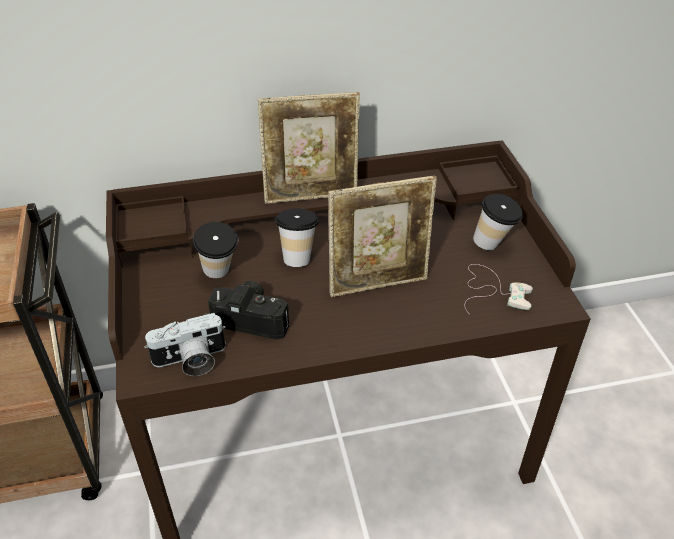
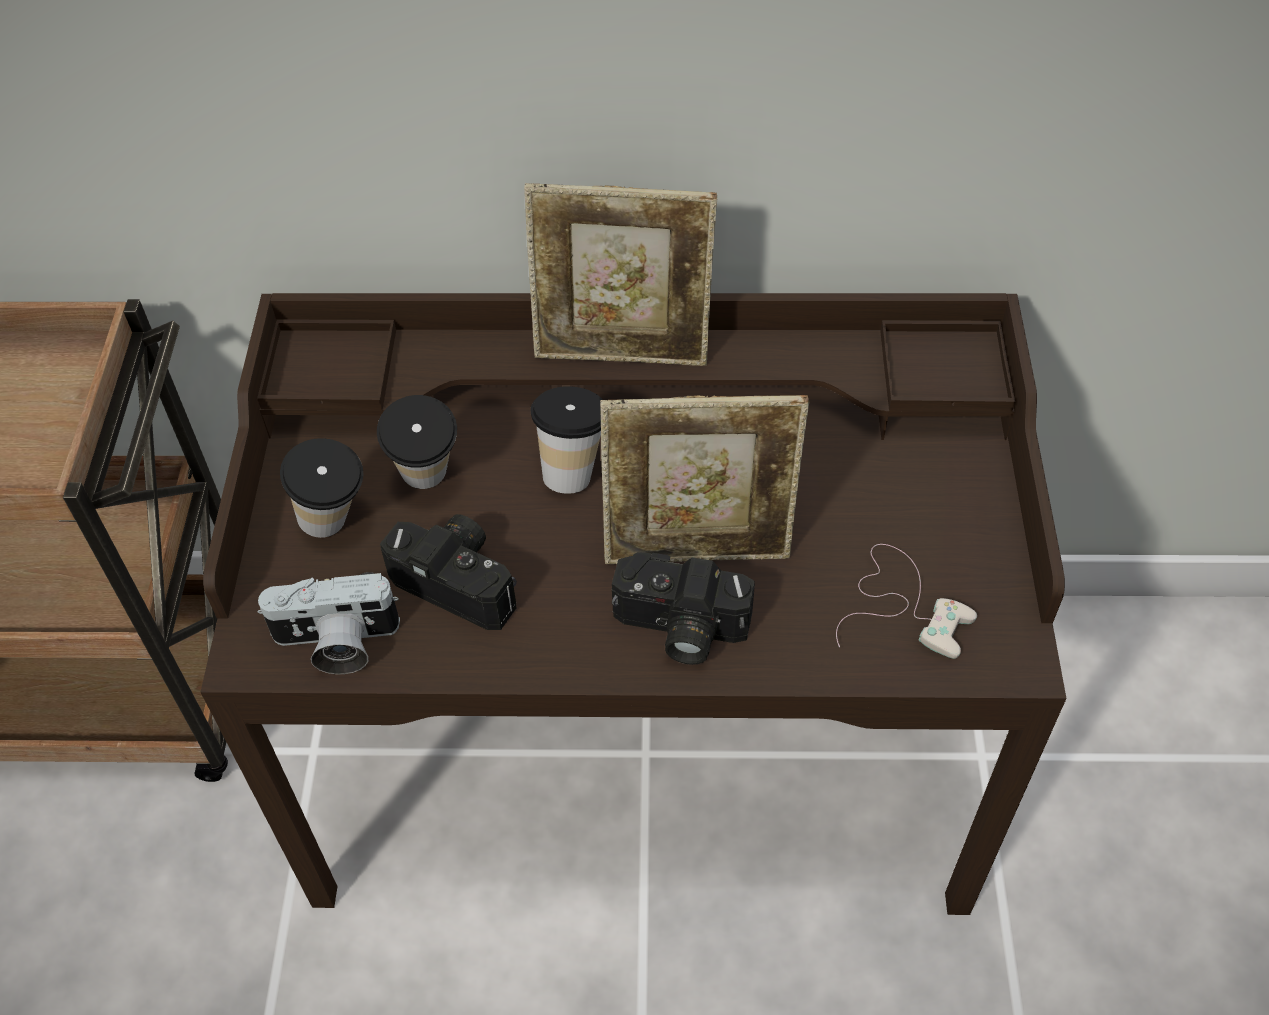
camera: 15 degrees right, 10 degrees up
(381, 321) = (679, 629): none -> camera
(494, 245) = (940, 507): cup -> cup (336, 526)

